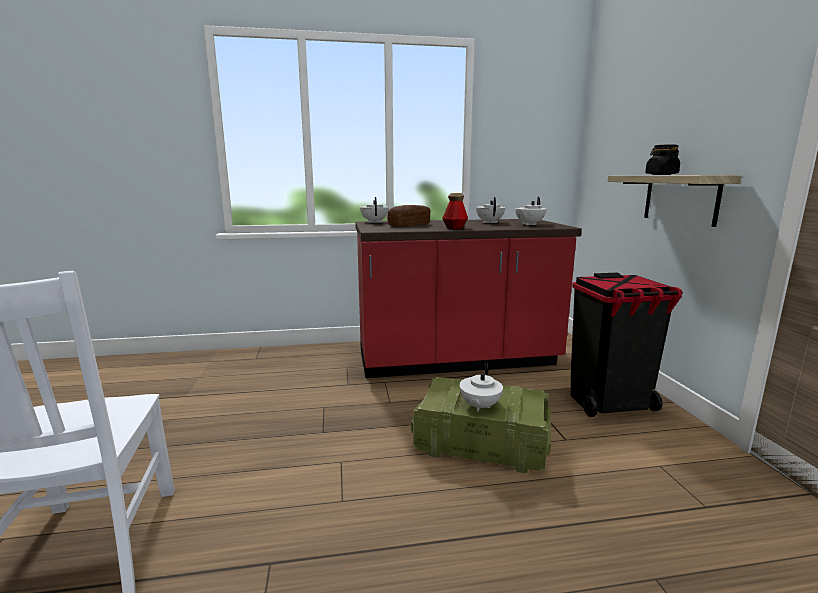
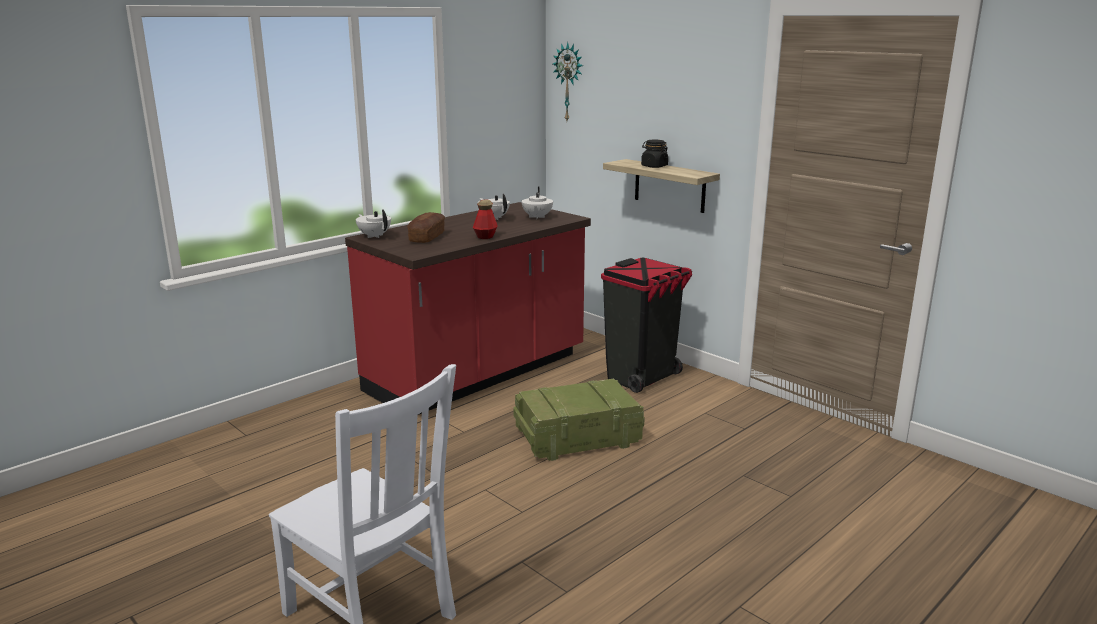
camera: 35 degrees left, 5 degrees up
(479, 406) = (582, 404): white teapot -> none
(601, 109) = (569, 82): none -> wall clock

